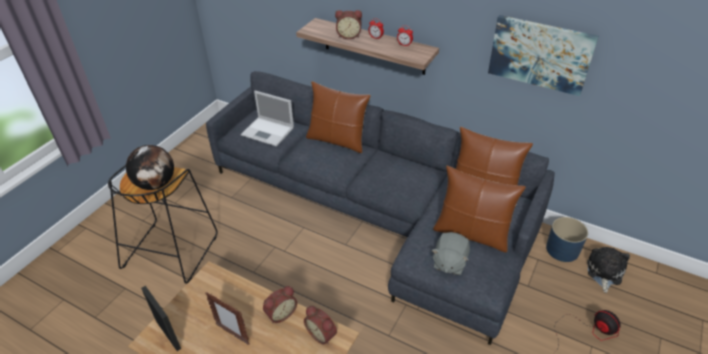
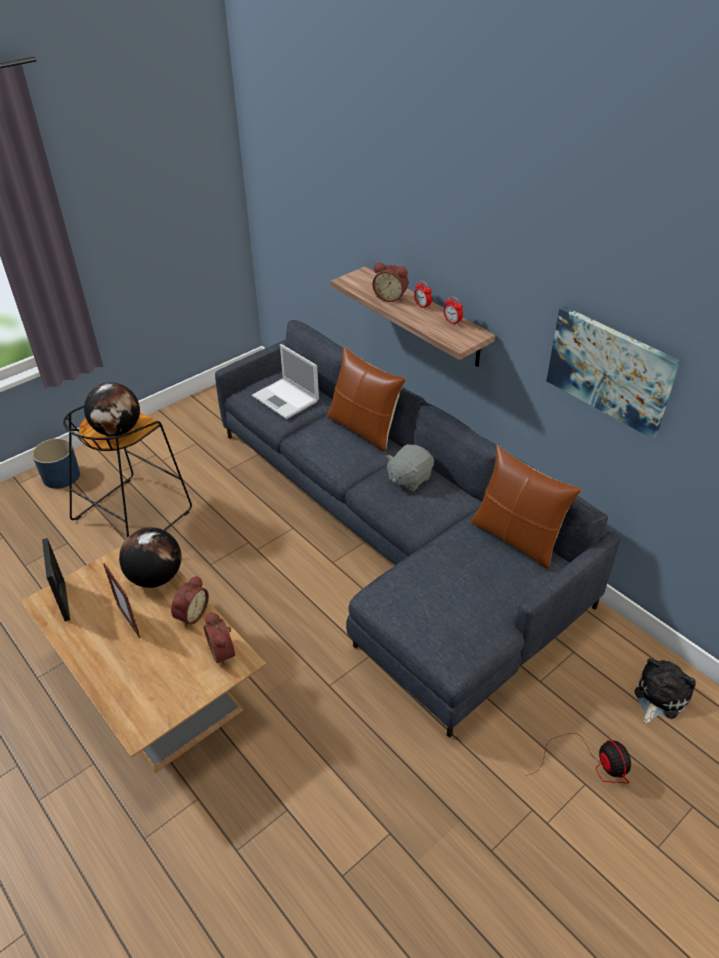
camera: 20 degrees right, 0 degrees up
(236, 293) = (155, 577): none -> globe
(280, 313) = (191, 614): alarm clock -> alarm clock turned 45 degrees counterclockwise
(449, 262) = (418, 615): grey plush toy -> grey plush toy (409, 479)
(472, 233) = (468, 588): brown pillow -> none
(562, 250) = (615, 649): blue planter -> blue planter (61, 476)

